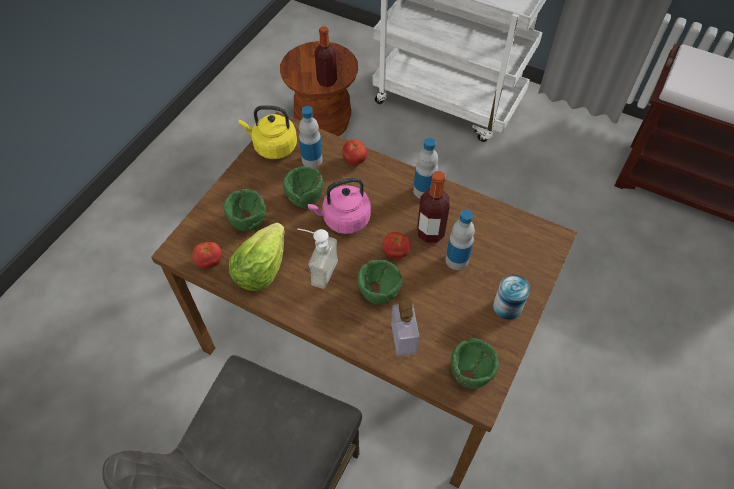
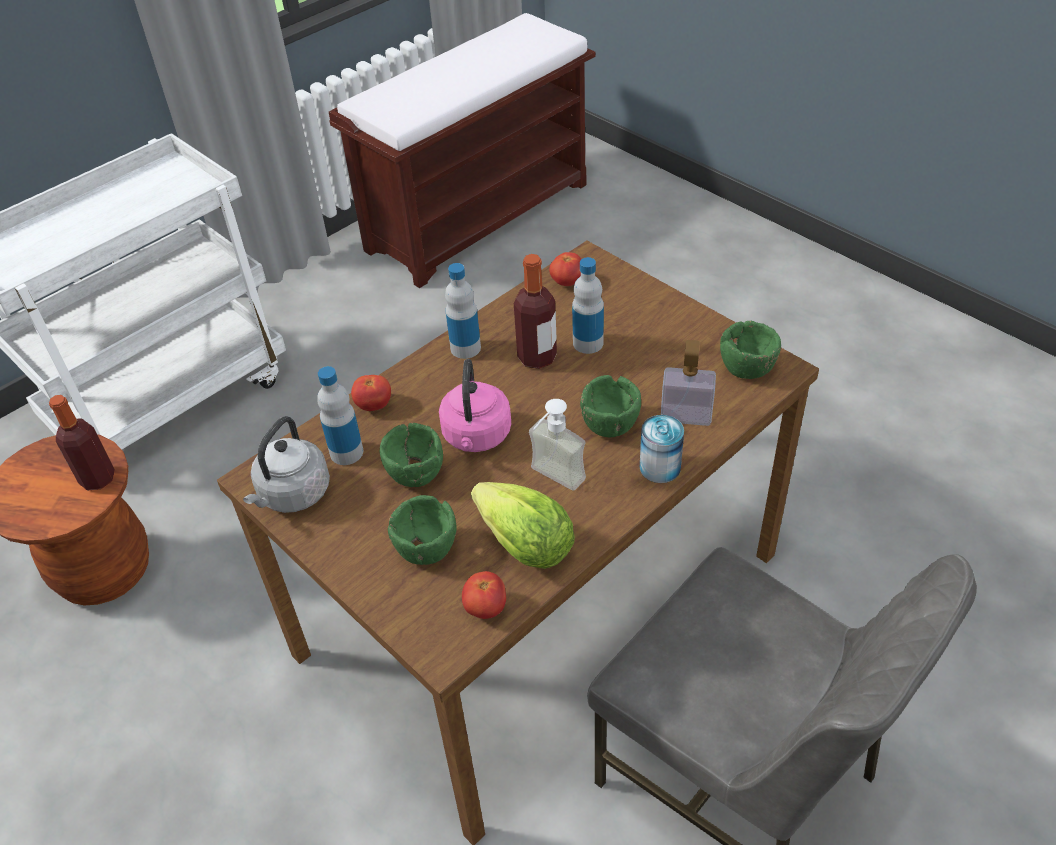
camera: 70 degrees left, 10 degrees down
(273, 147) = (292, 495): yellow kettle -> grey kettle
(396, 252) = (554, 395): tomato -> tomato (567, 282)
(507, 306) = (669, 317): can -> can (660, 467)

